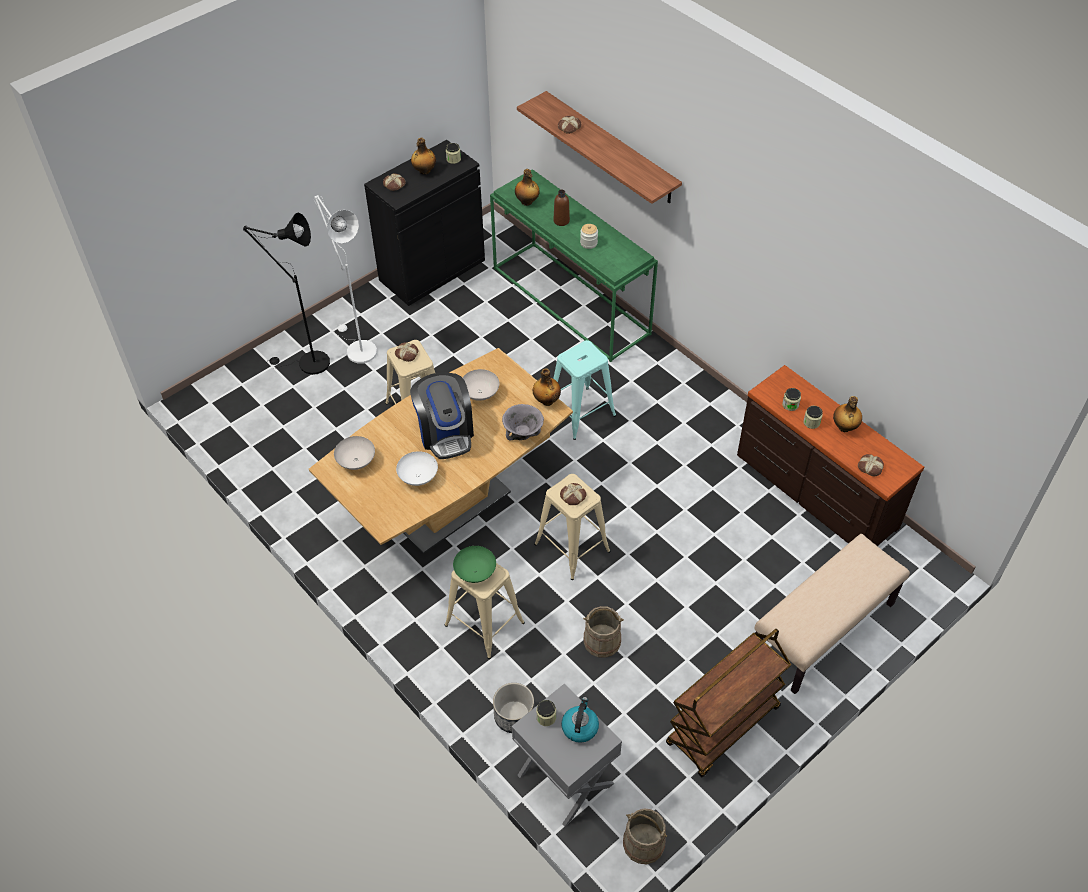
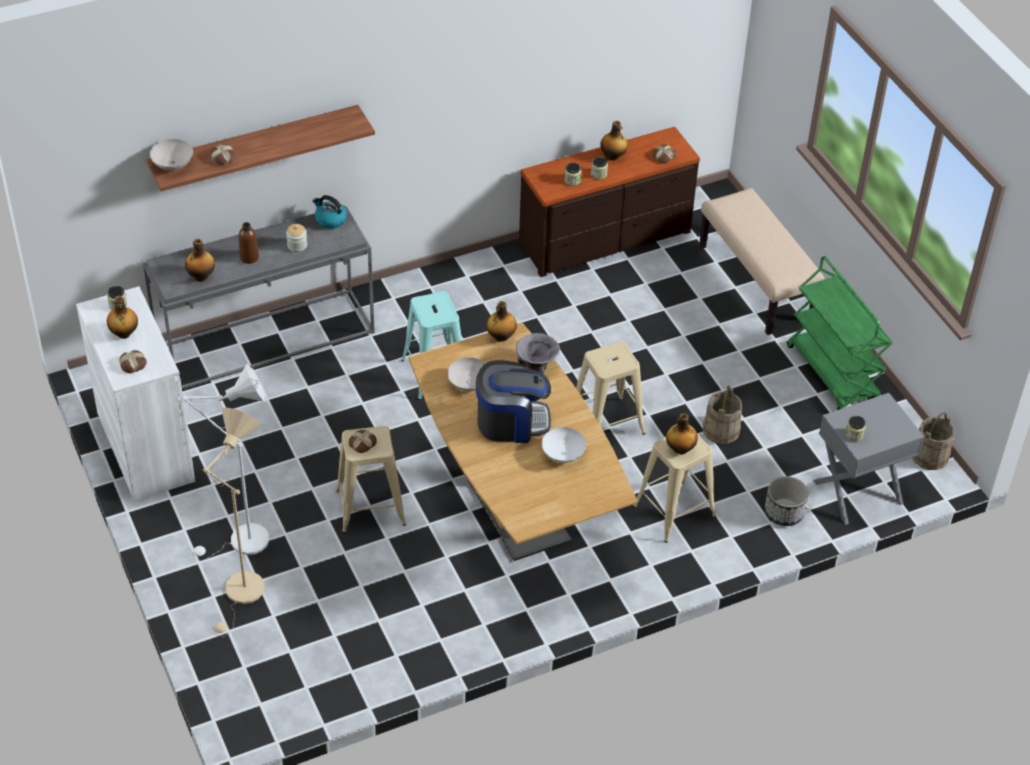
camera: 75 degrees left, 5 degrees down
(308, 363) = (242, 595): black floor lamp -> beige floor lamp
(355, 461) = (522, 501): white bowl -> white bowl (172, 165)
(432, 270) = (145, 447): black cabinet -> white cabinet
(476, 572) = (680, 449): green bowl -> bottle
(572, 301) = (266, 339): green console table -> grey console table
(573, 496) = (614, 359): bread -> none
(579, 727) = (869, 415): kettle -> kettle (330, 220)
(723, 727) = (833, 374): brown cart -> green cart

